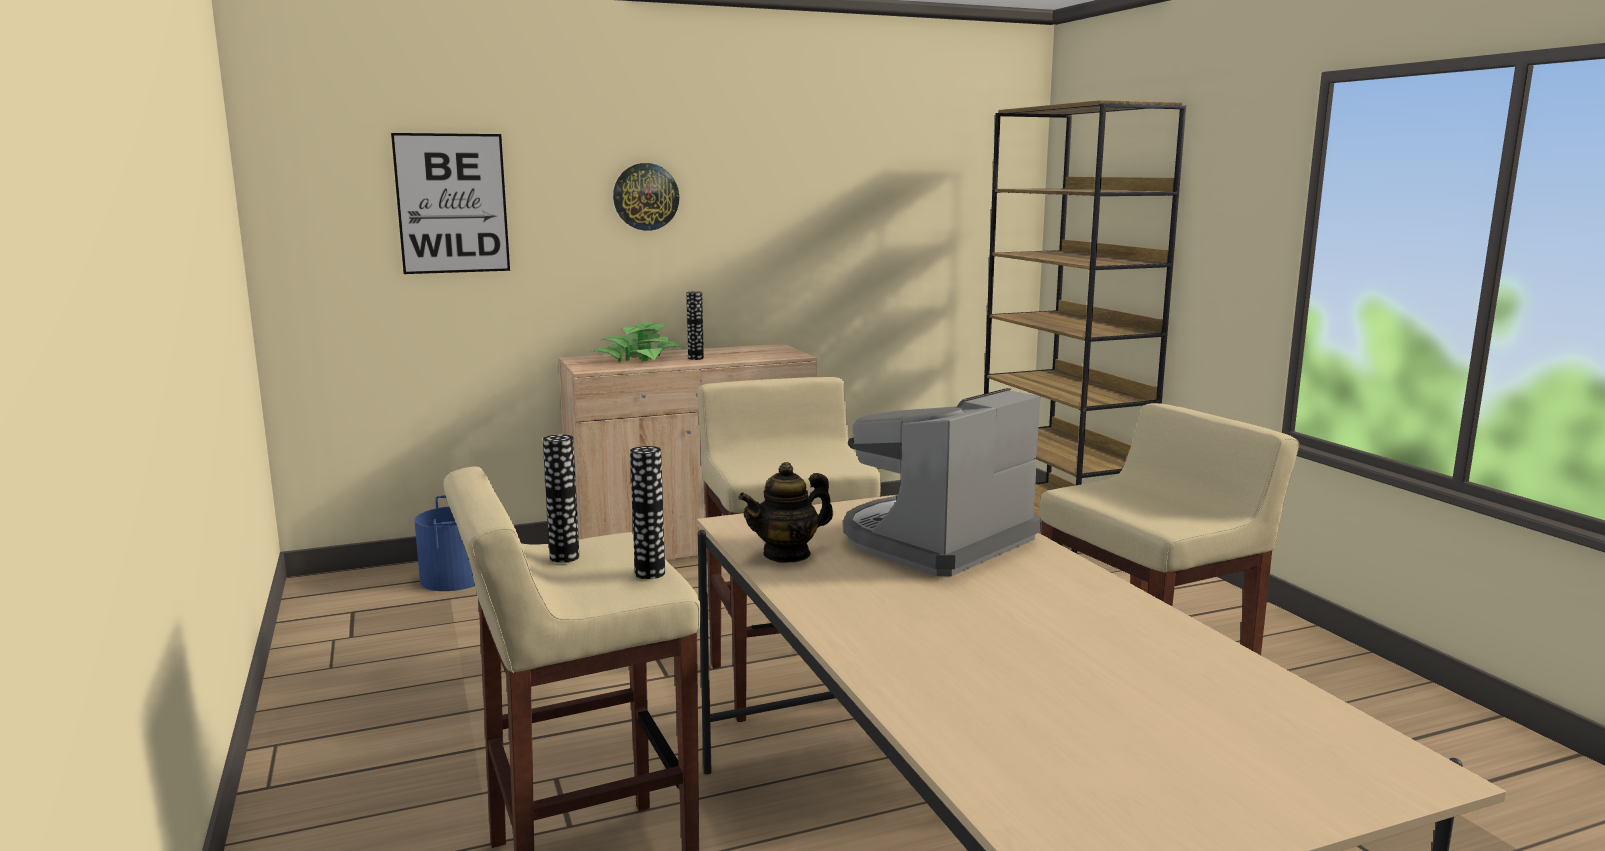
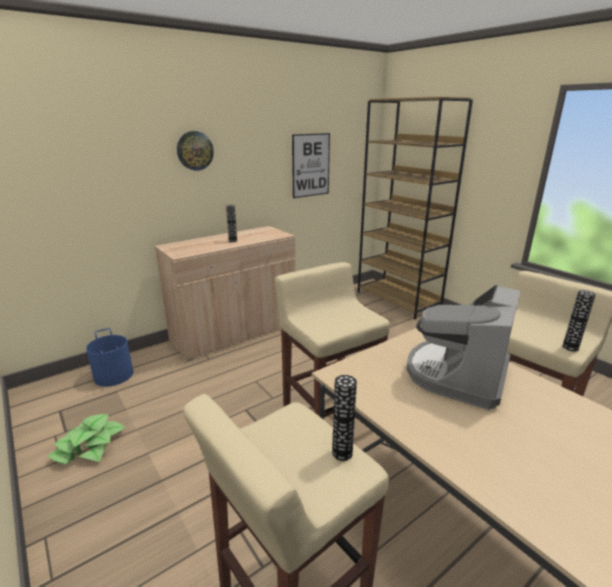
camera: 15 degrees left, 10 degrees up
(452, 203) = (80, 160): picture -> picture (311, 165)
(564, 557) = (273, 444): vase -> vase (570, 347)
(639, 358) = (201, 243): potted plant -> potted plant (89, 446)
(787, 554) = (389, 401): teapot -> none

